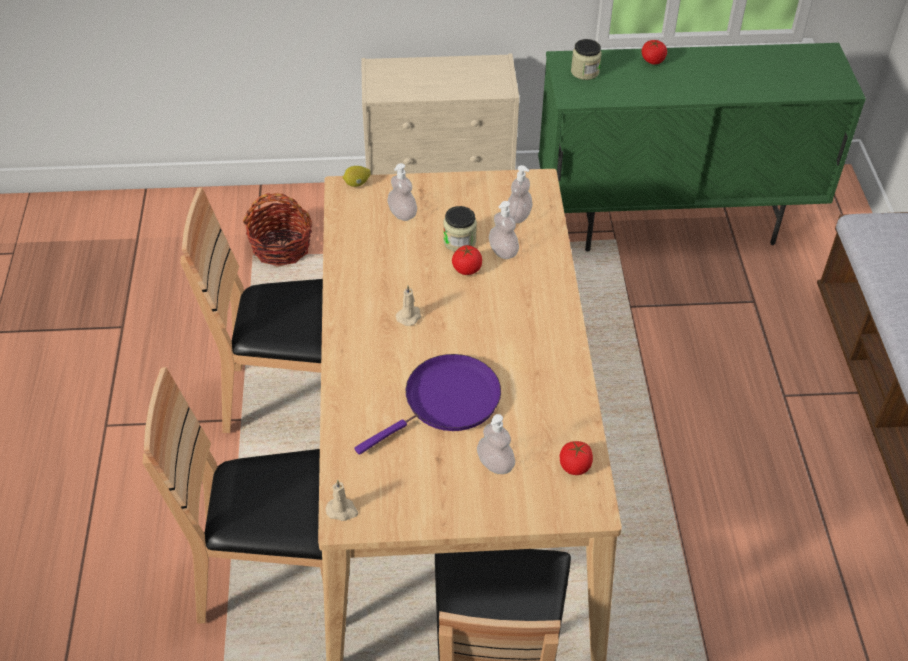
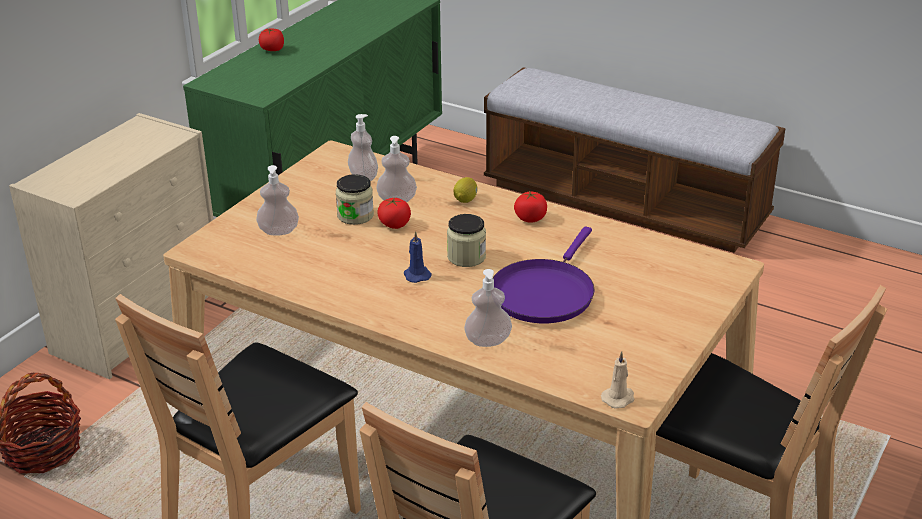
camera: 55 degrees left, 15 degrees down
(357, 184) = (201, 240): lemon -> lemon (466, 199)
(409, 316) = (416, 275): beige candle -> blue candle
(447, 401) = (544, 293): purple frying pan -> purple frying pan turned 150 degrees counterclockwise
(495, 464) = (641, 295): soap dispenser -> soap dispenser (488, 341)
(575, 466) = (680, 258): tomato -> tomato (530, 218)
(585, 72) = (238, 79): jar -> jar (466, 257)

